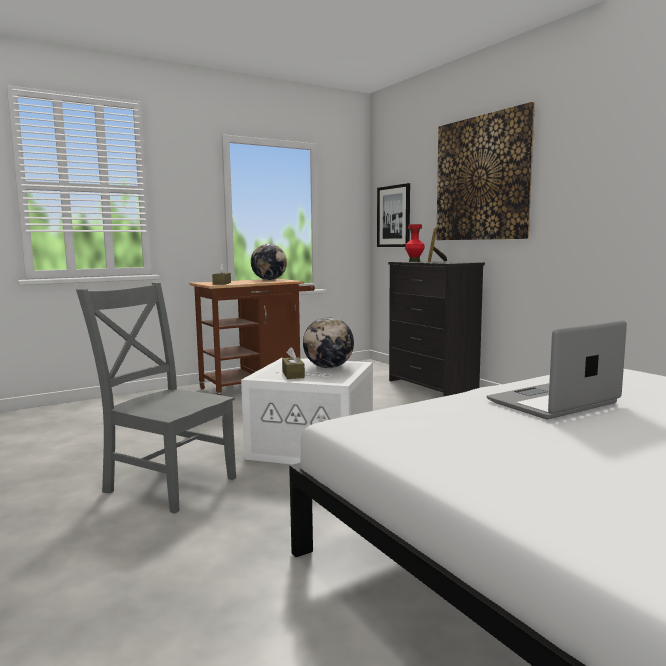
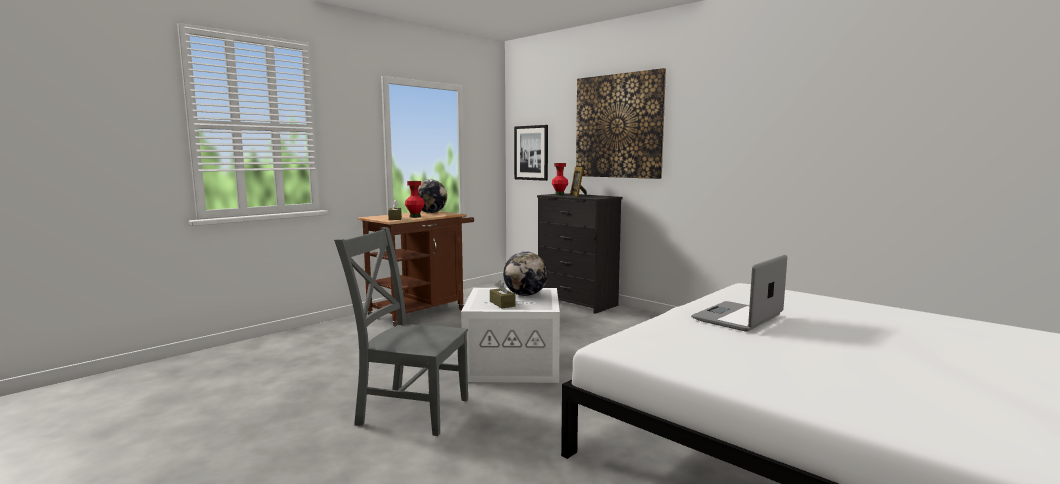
camera: 15 degrees left, 0 degrees up
(245, 282) = (415, 217): none -> red vase

